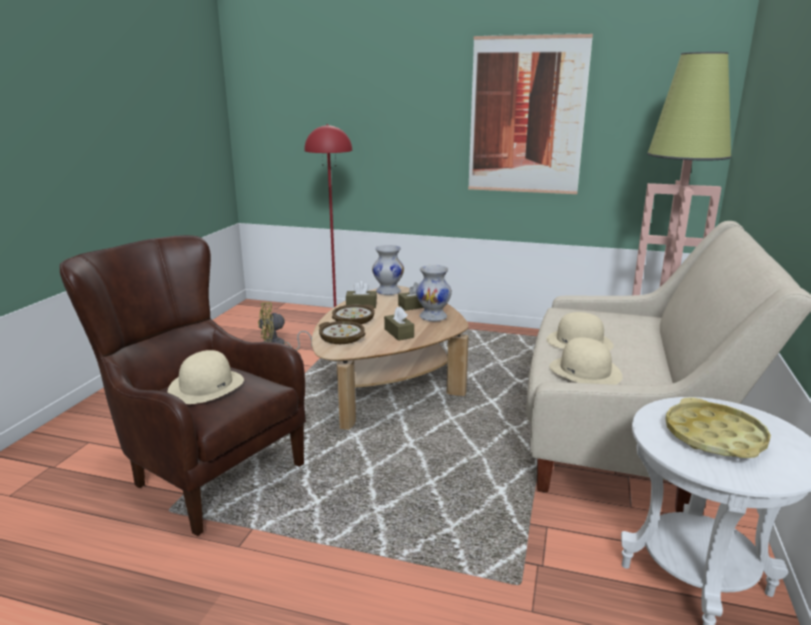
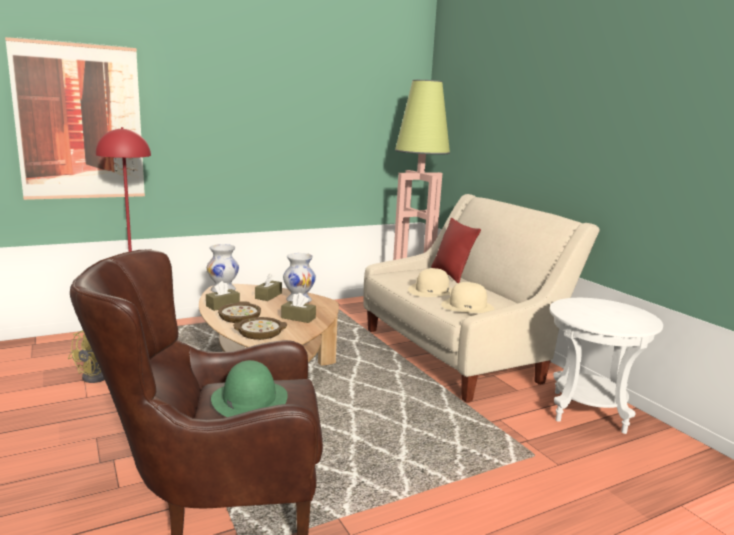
camera: 45 degrees left, 5 degrees down
(206, 386) = (249, 399): beige hat -> green hat
(526, 116) = (292, 122): picture -> picture (80, 122)
(651, 329) = (451, 275): none -> red pillow
(714, 437) = (601, 315): yellow tray -> none

